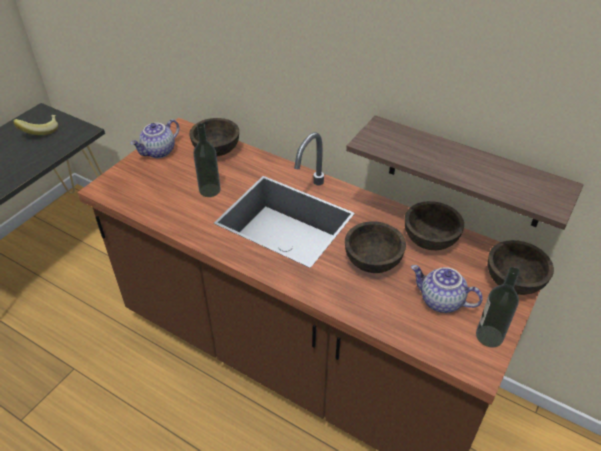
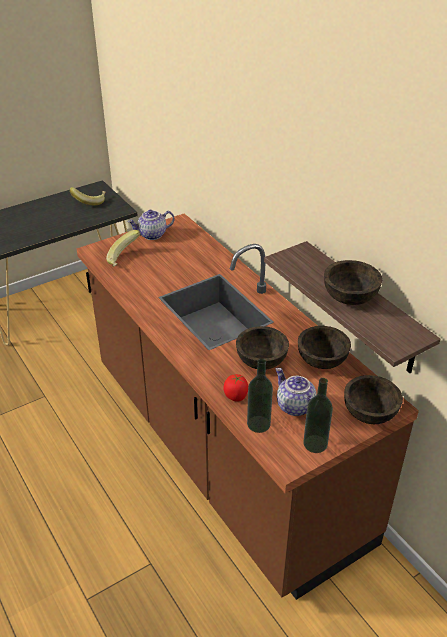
camera: 25 degrees right, 5 degrees down
(145, 189) = (125, 259): none -> banana
(209, 190) = (171, 273): bottle -> bottle (258, 424)
(216, 150) = (196, 245): brown bowl -> brown bowl (349, 297)
(375, 312) = (236, 396): none -> tomato

